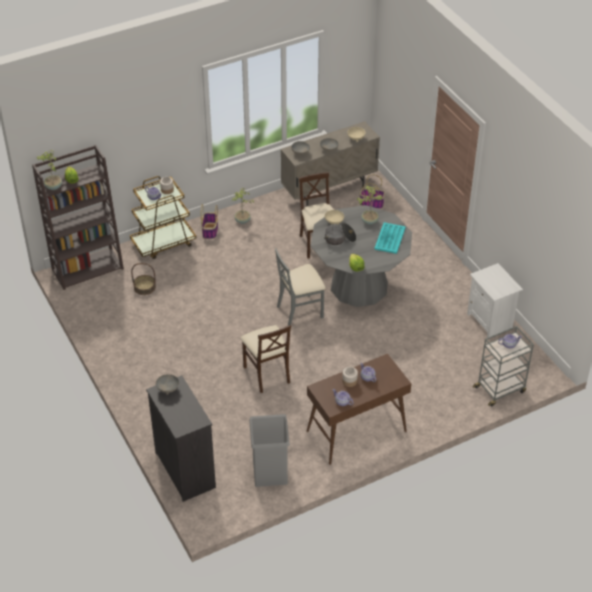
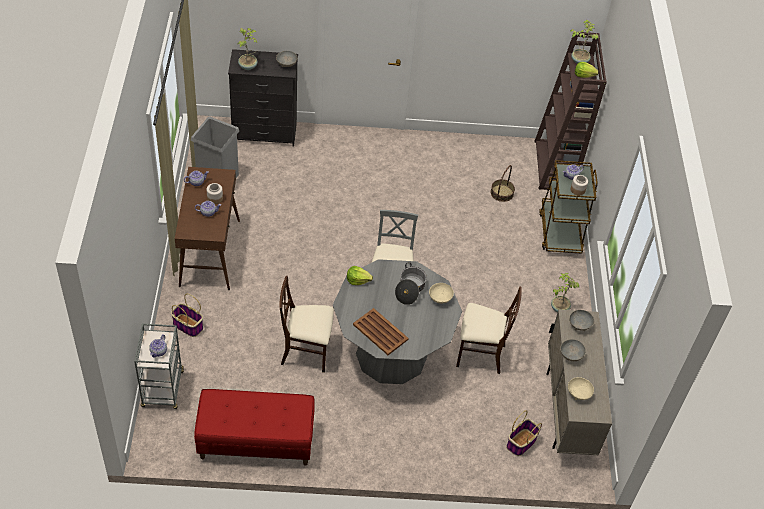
camera: 115 degrees right, 5 degrees up
(210, 231) = (557, 274): basket -> basket (187, 325)
(267, 374) = (326, 227): beige chair -> beige chair (306, 352)
(369, 221) = (421, 329): potted plant -> potted plant (248, 66)
(389, 238) = (380, 331): turquoise tray -> brown tray
(490, 321) = (256, 442): white nightstand -> red bench

